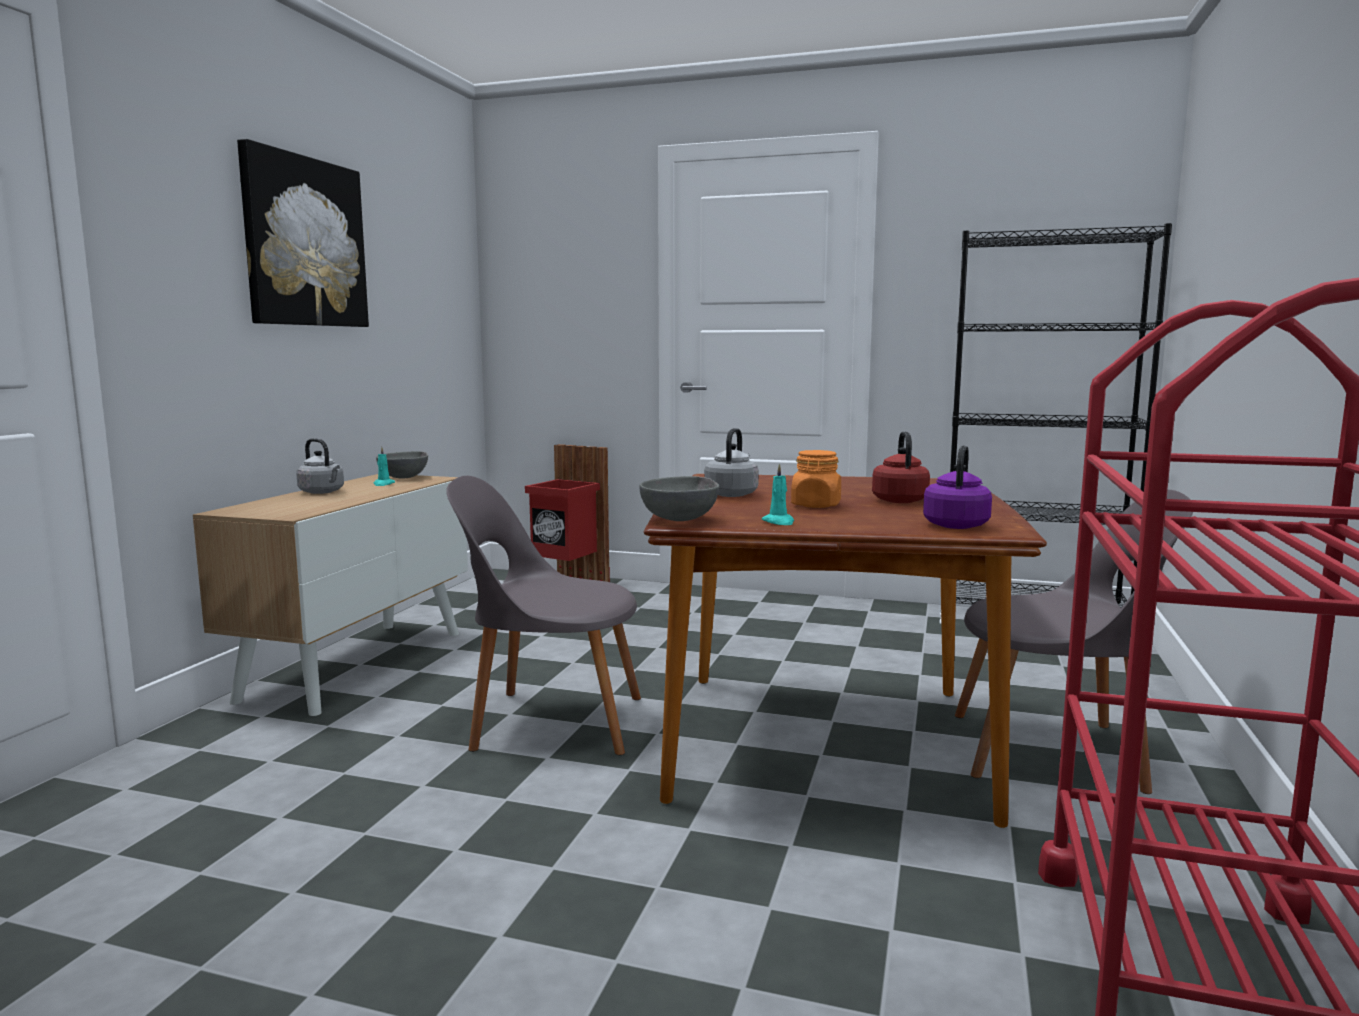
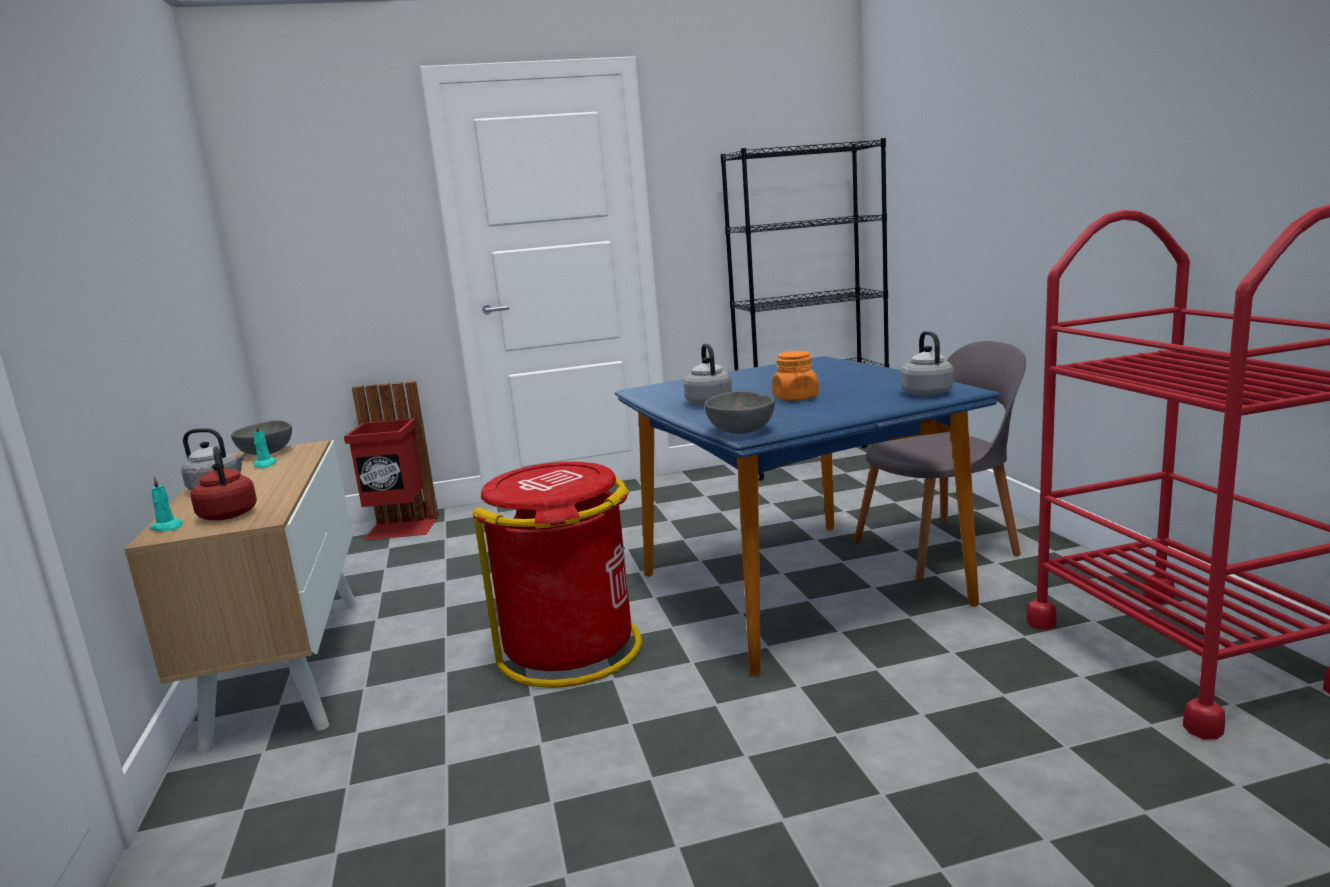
camera: 30 degrees left, 5 degrees up
(304, 242) = (111, 195): picture -> none
(551, 722) = (571, 649): grey chair -> red trash can
(779, 522) = (814, 417): turquoise candle -> turquoise candle (168, 527)
(826, 741) = (798, 588): brown dining table -> blue dining table
(899, 500) = (835, 382): red kettle -> red kettle (228, 514)
(956, 525) = (925, 393): purple kettle -> grey kettle

